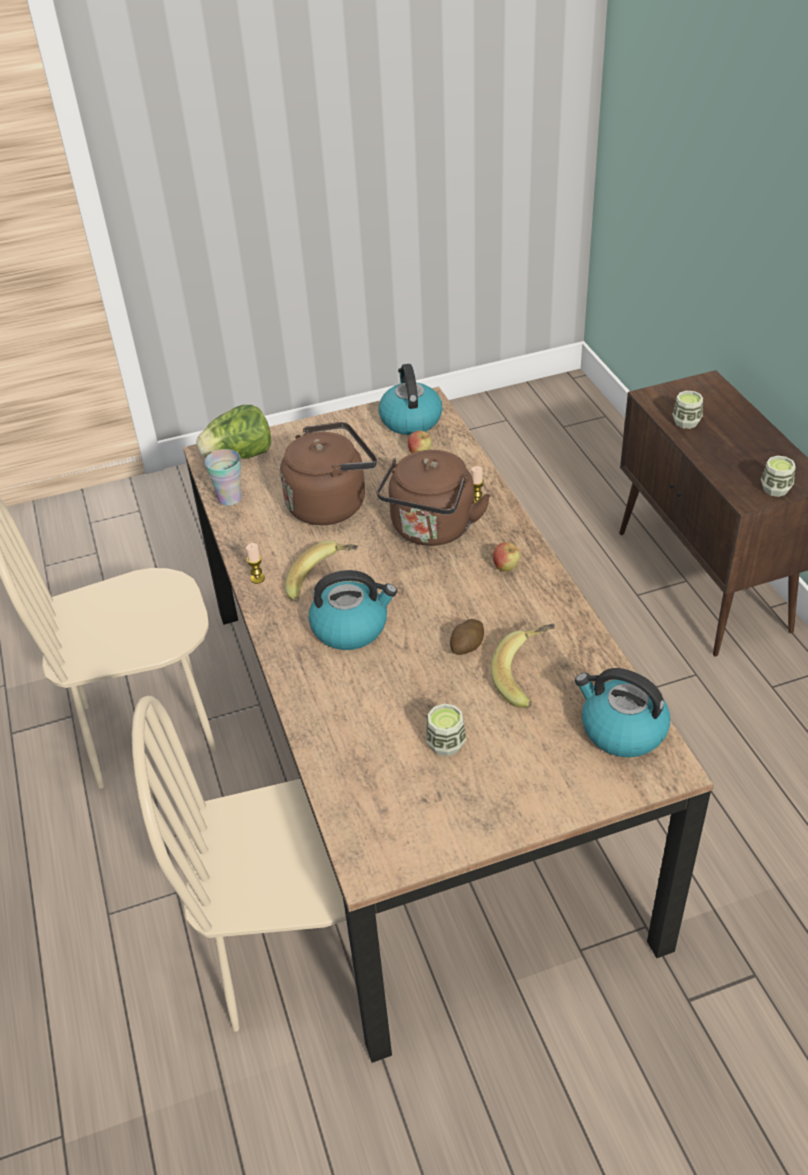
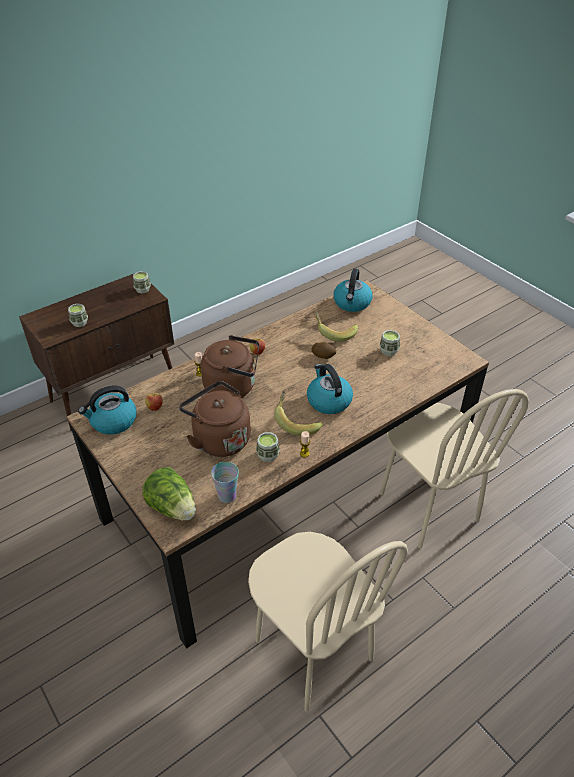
camera: 110 degrees left, 0 degrees up
(275, 543) = (268, 455): none -> cup

